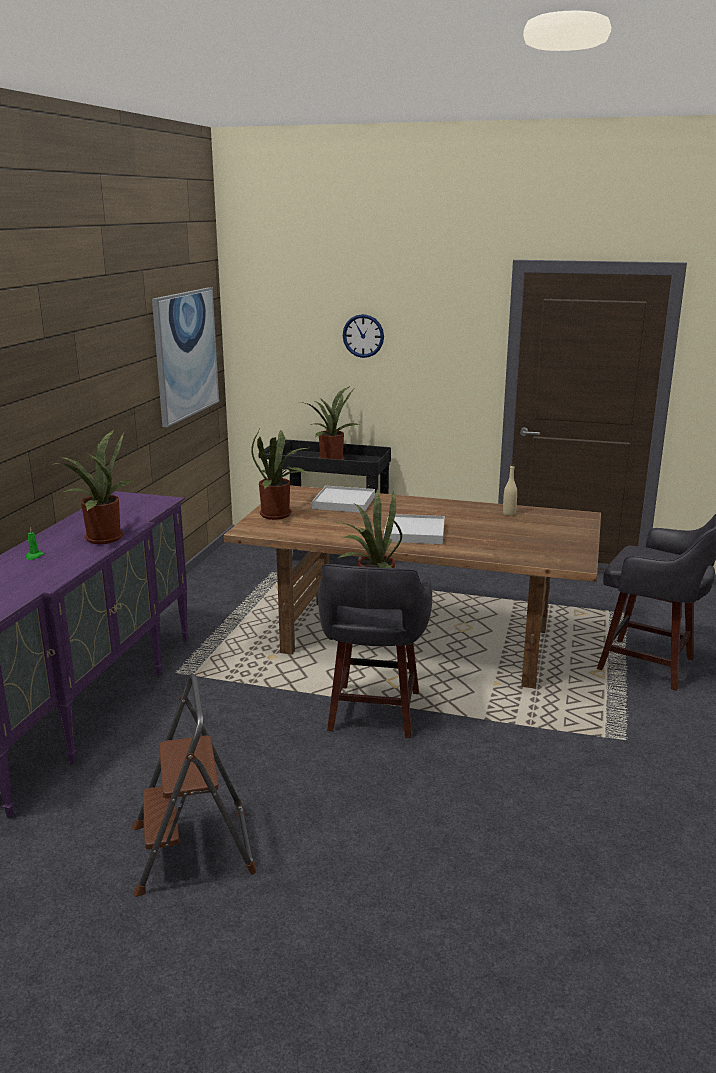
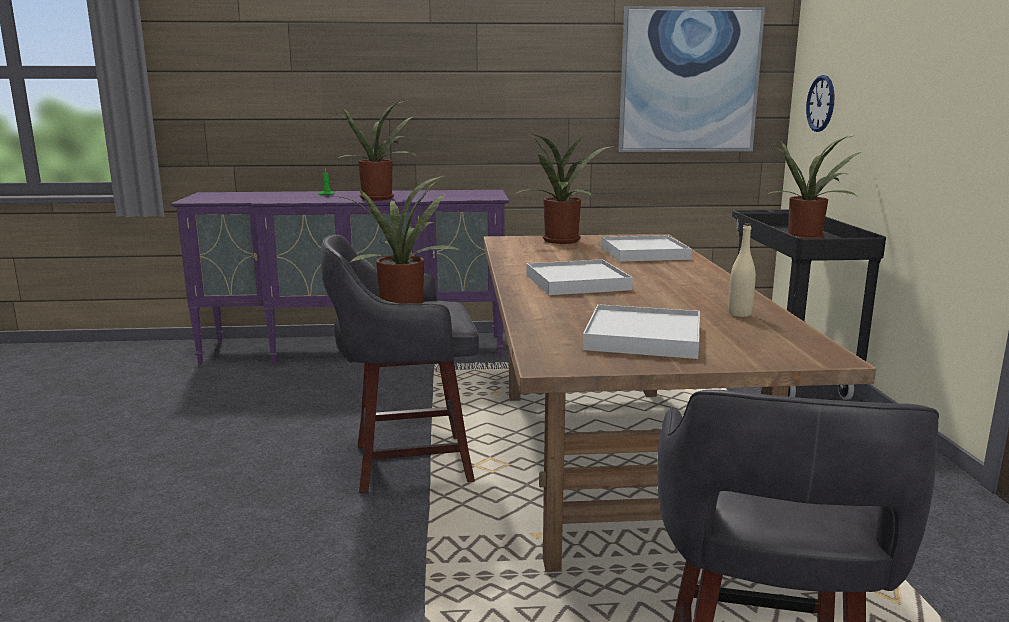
camera: 70 degrees right, 5 degrees down
(198, 848) = (150, 428): brown step ladder -> none
(363, 336) = (893, 60): wall clock -> wall clock (821, 103)
(542, 539) = (643, 337): none -> white tray

